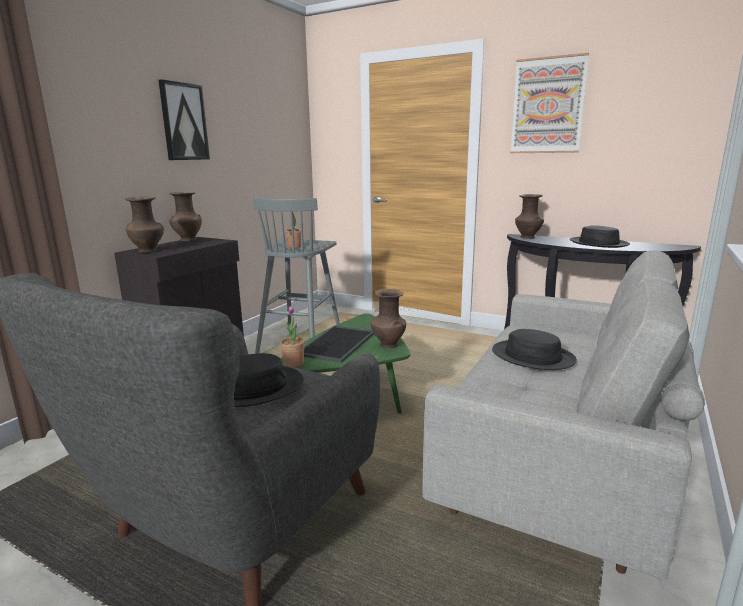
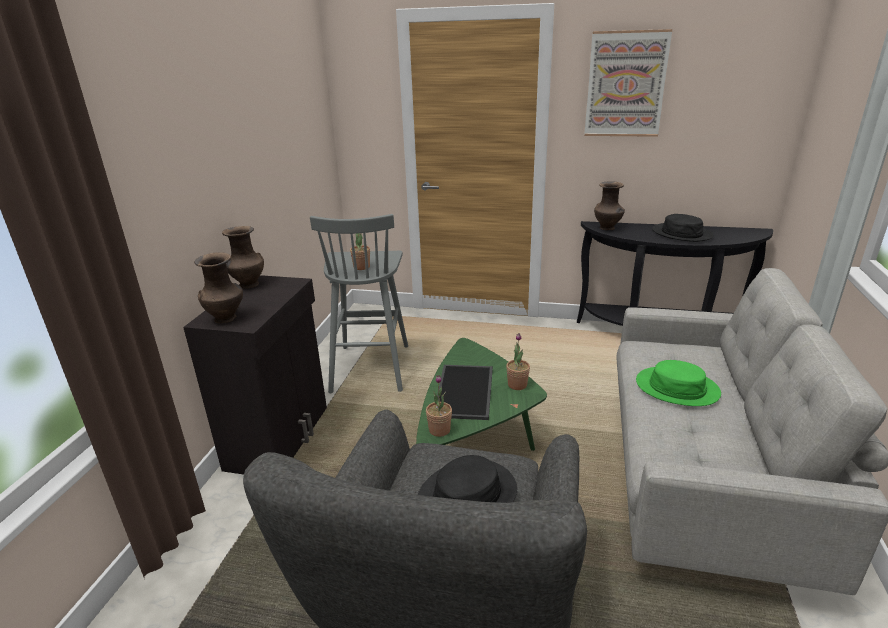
camera: 15 degrees left, 10 degrees up
(184, 122) = (222, 136): picture -> none
(388, 345) = (517, 385): brown vase -> potted plant
(533, 356) = (677, 387): black hat -> green hat

